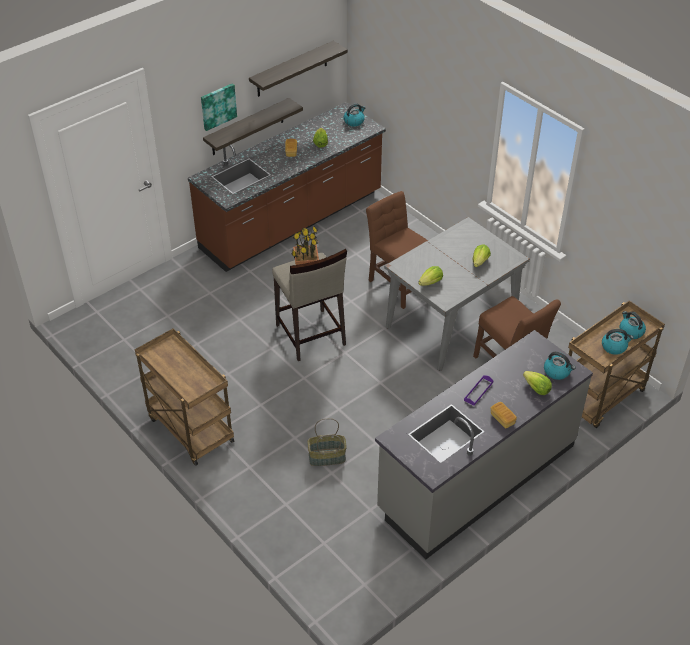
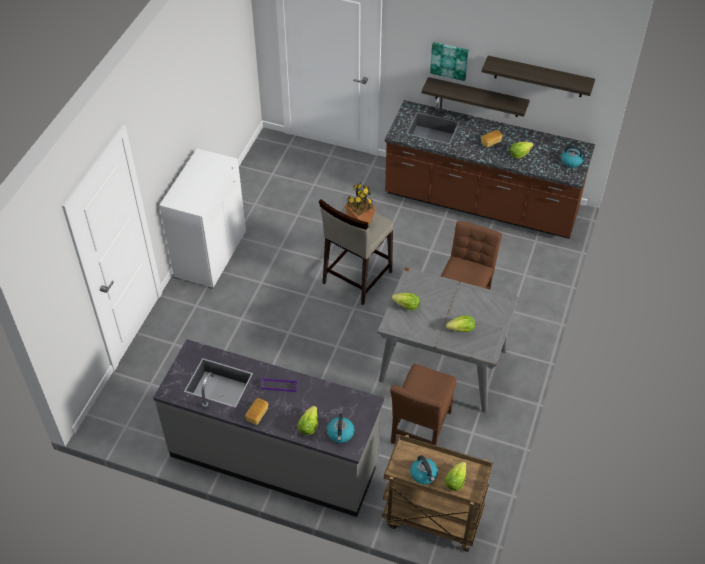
camera: 60 degrees right, 5 degrees up
(189, 429) = (210, 254): brown cart -> white cabinet
(326, 458) = (233, 348): basket -> none
(630, 331) = (455, 481): kettle -> lettuce

